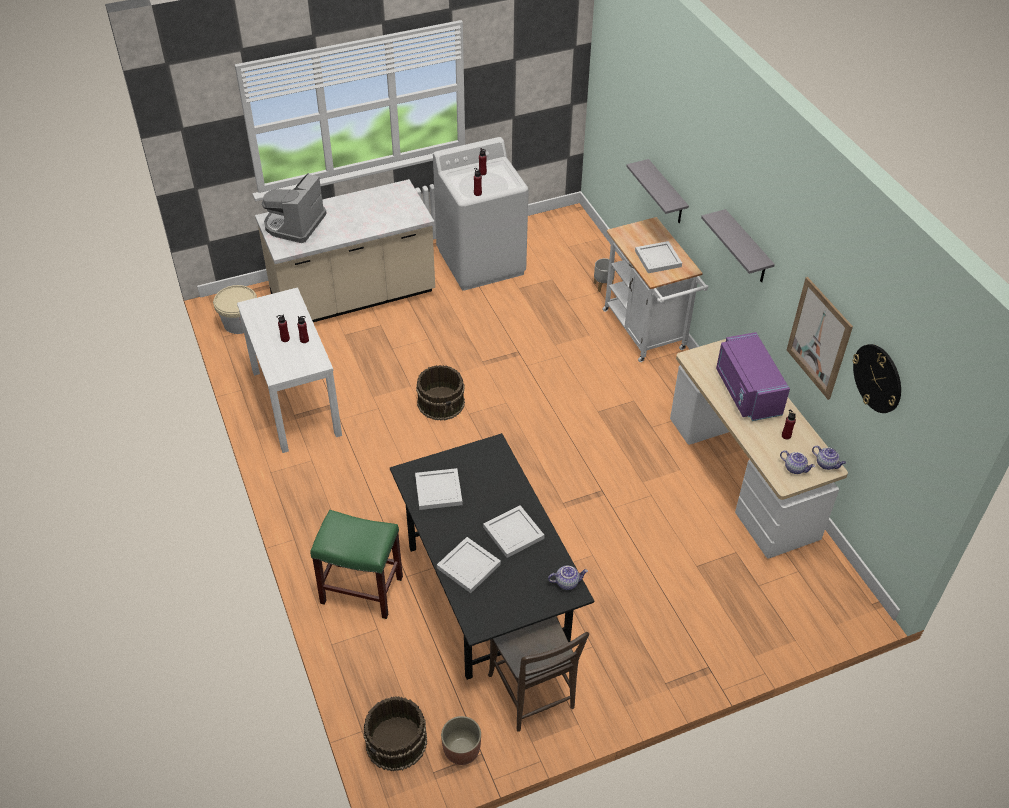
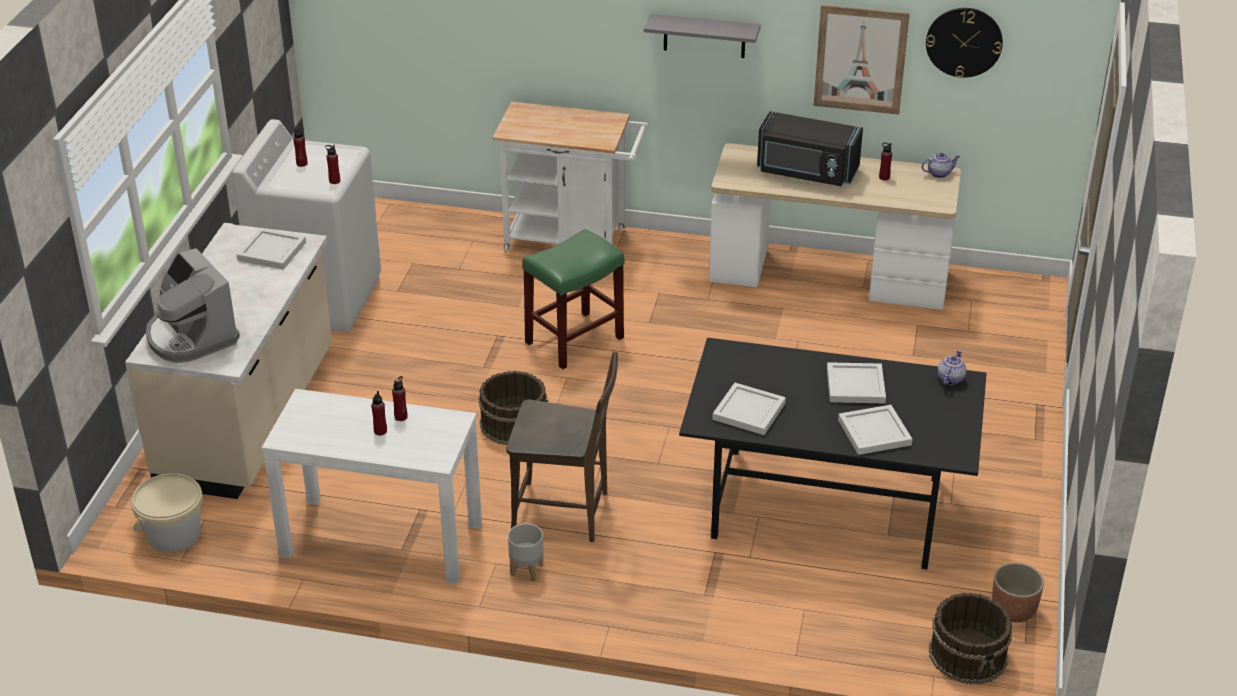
camera: 55 degrees left, 10 degrees down
(361, 590) = (738, 600): green stool -> green stool (574, 341)
(533, 695) = (983, 531): brown chair -> brown chair (566, 513)
(603, 286) = (467, 235): grey planter -> grey planter (527, 569)
(657, 258) = (576, 128): white tray -> white tray (270, 251)
(666, 193) = (522, 62): grey shelf -> none
(746, 392) = (806, 172): purple microwave -> black microwave
(795, 468) = (928, 191): teapot -> none

